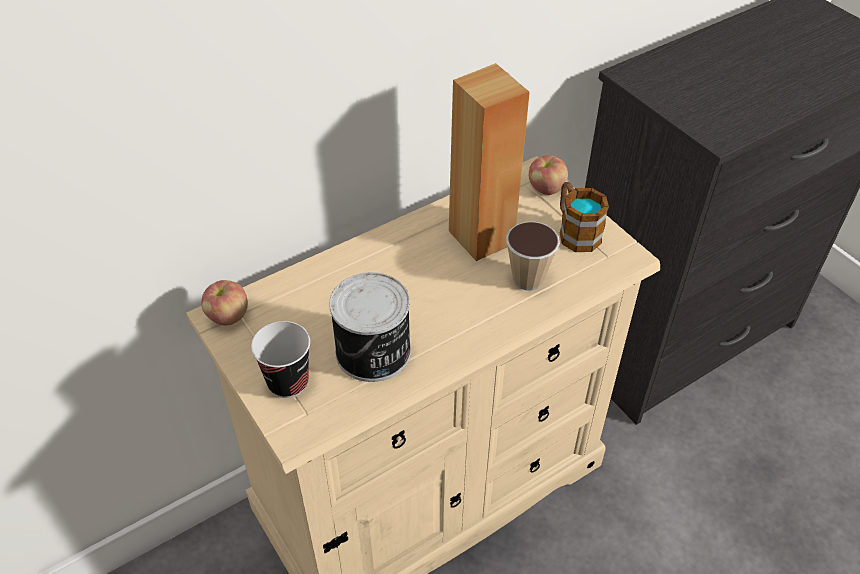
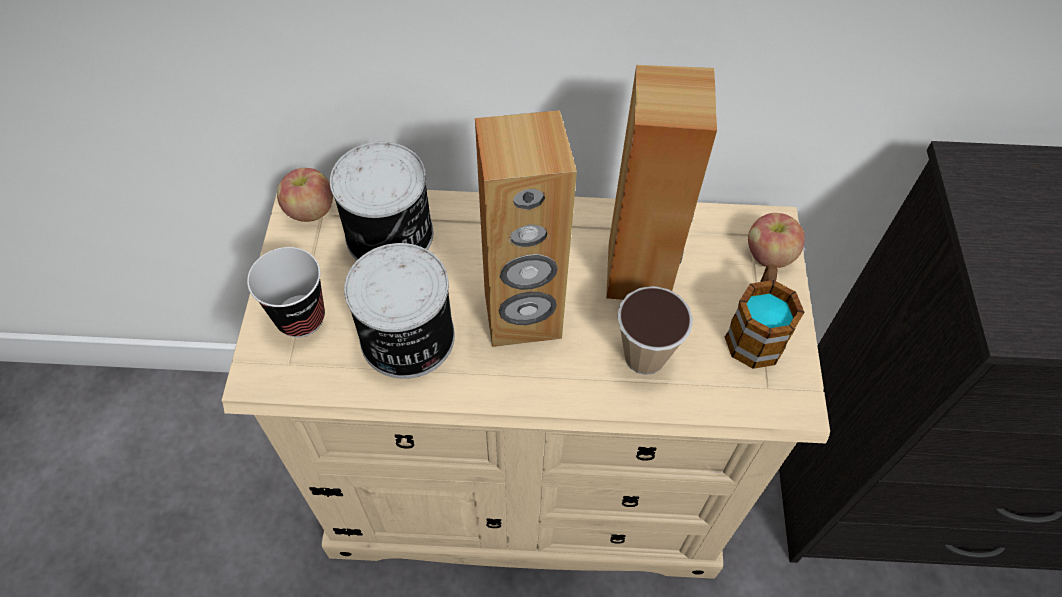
camera: 35 degrees right, 10 degrees up
(303, 300) = (391, 236): none -> can
(435, 299) = (522, 316): none -> brown speaker

